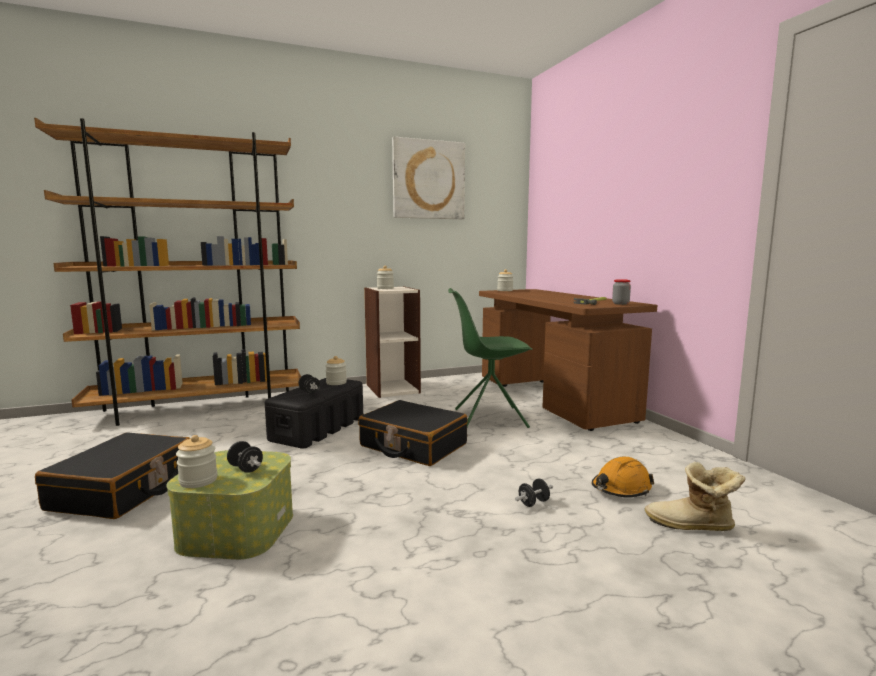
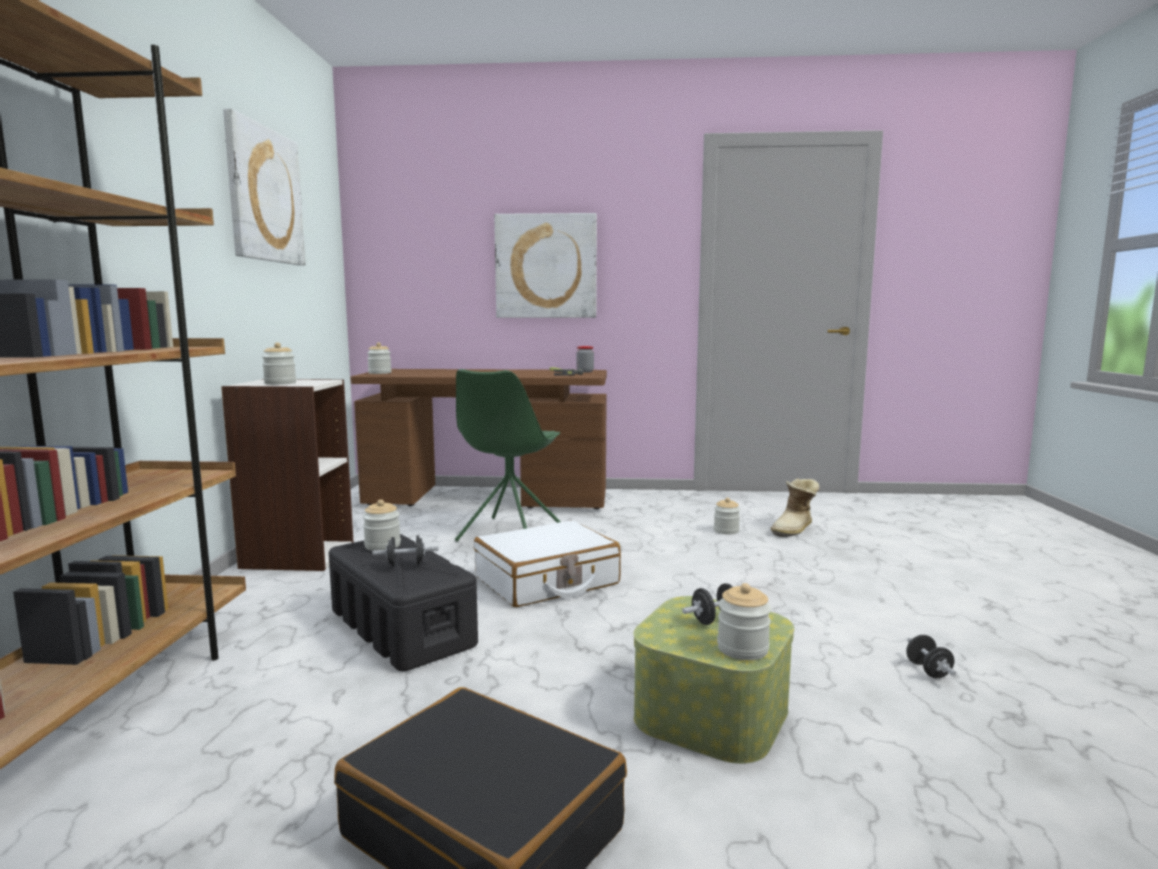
camera: 65 degrees left, 0 degrees up
(413, 445) = (547, 581): black suitcase -> white suitcase
(533, 503) = (733, 561): black dumbbell -> black dumbbell (928, 671)
(621, 489) = (726, 531): orange hard hat -> jar
(627, 205) = (546, 266): none -> picture

